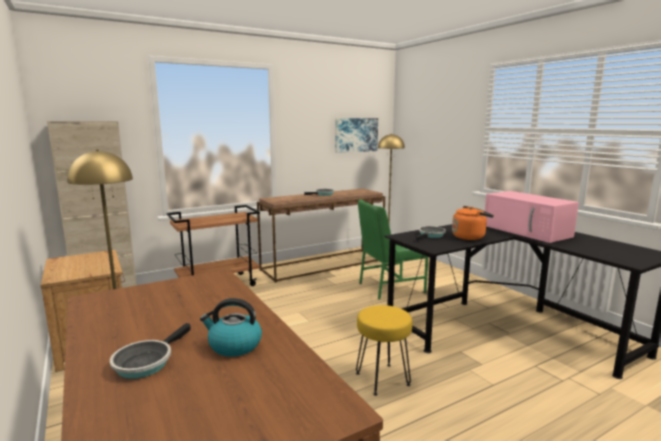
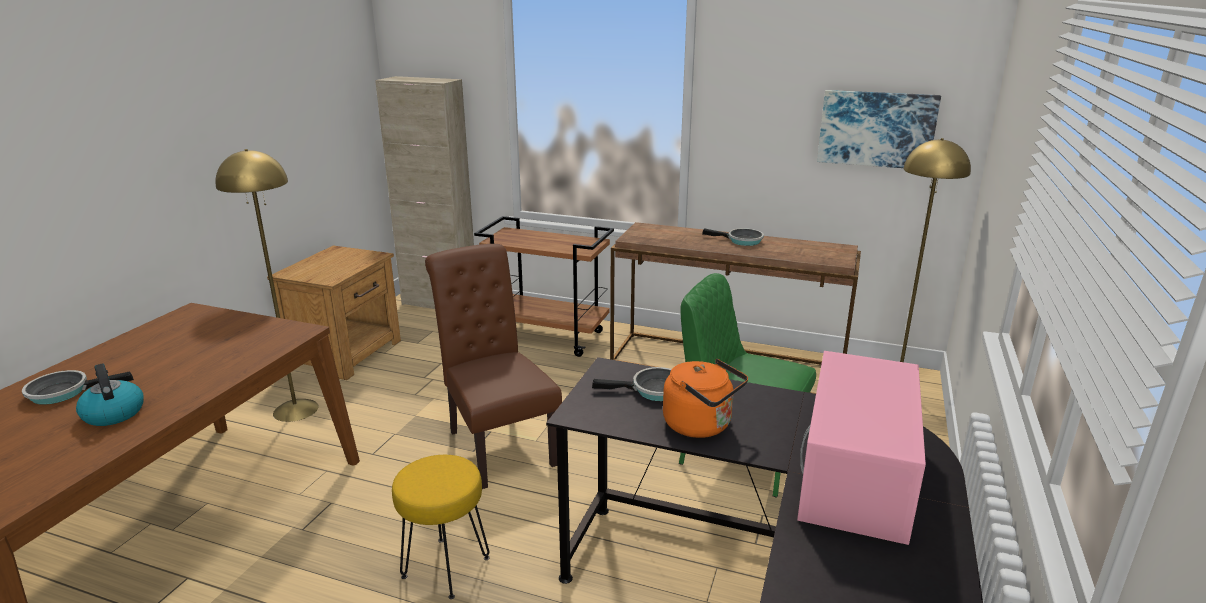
camera: 50 degrees right, 10 degrees up
(295, 331) = (497, 444): none -> brown chair

